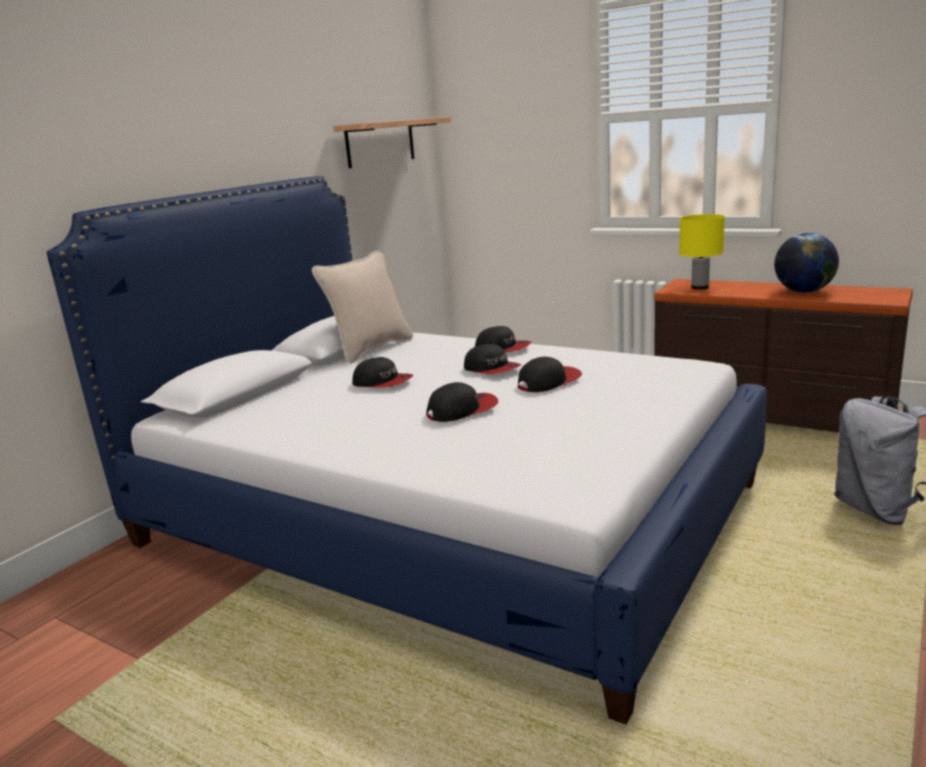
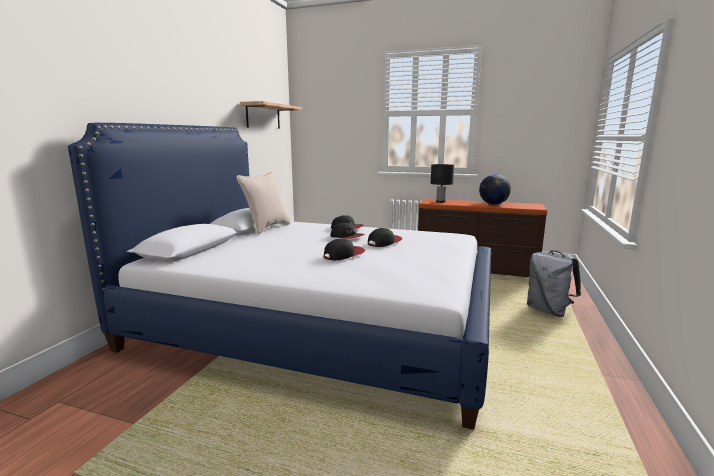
camera: 15 degrees left, 5 degrees down
(383, 382) = (285, 243): cap -> none
(700, 287) = (440, 201): yellow table lamp -> black table lamp

